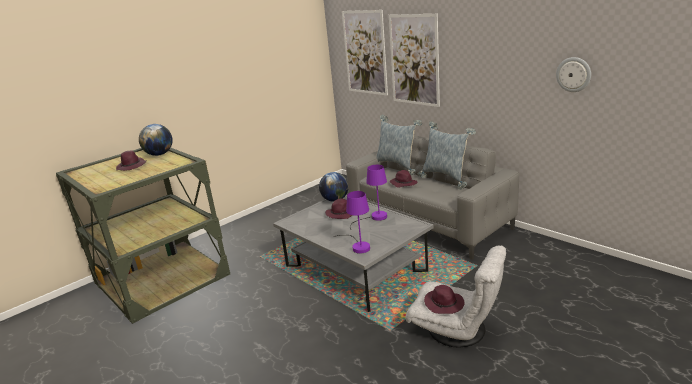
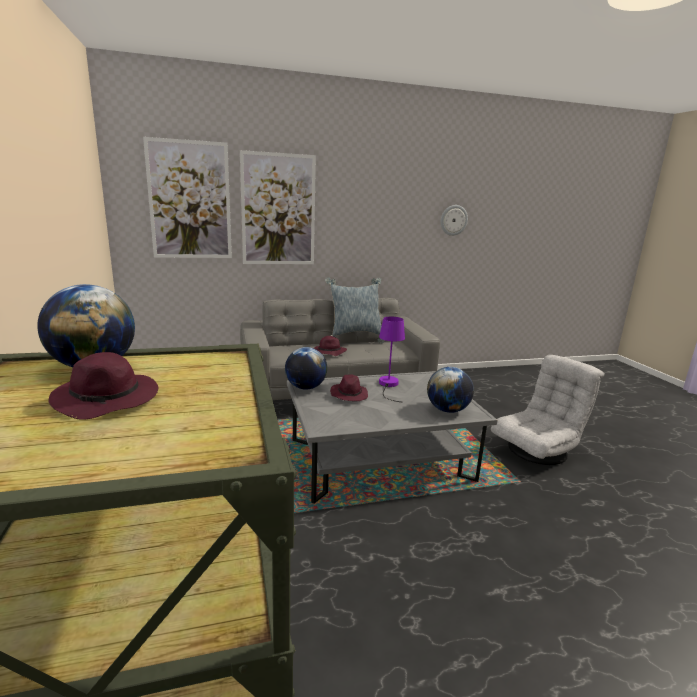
camera: 65 degrees left, 5 degrees down
(358, 246) = (447, 410): purple table lamp -> globe
(397, 169) = (285, 345): pillow -> none
(444, 304) = (545, 425): purple hat -> none

